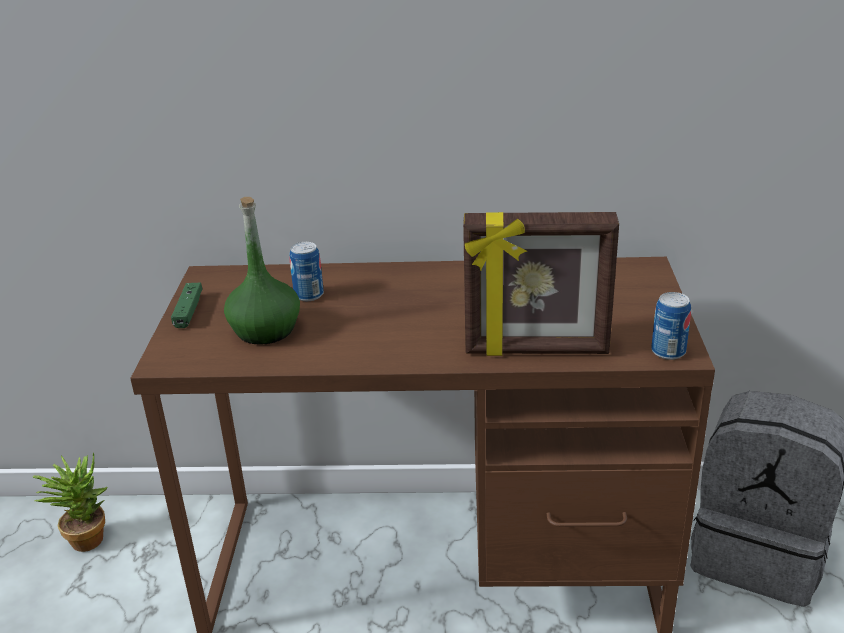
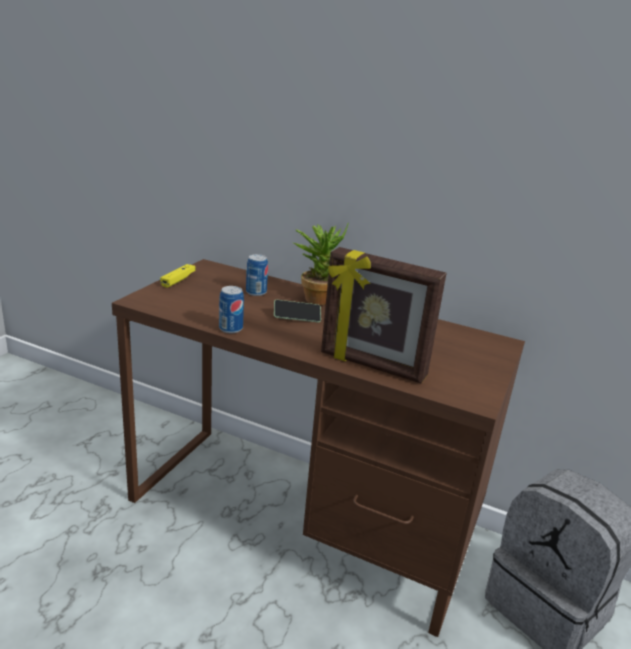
camera: 20 degrees right, 5 degrees down
(86, 536) = (109, 418): potted plant -> potted plant (317, 297)
(188, 311) = (178, 280): green game controller -> yellow game controller
(266, 330) = (211, 302): green bottle -> none
(392, 314) = (297, 317): none -> phone
(668, 352) = (468, 397): can -> can (230, 329)

